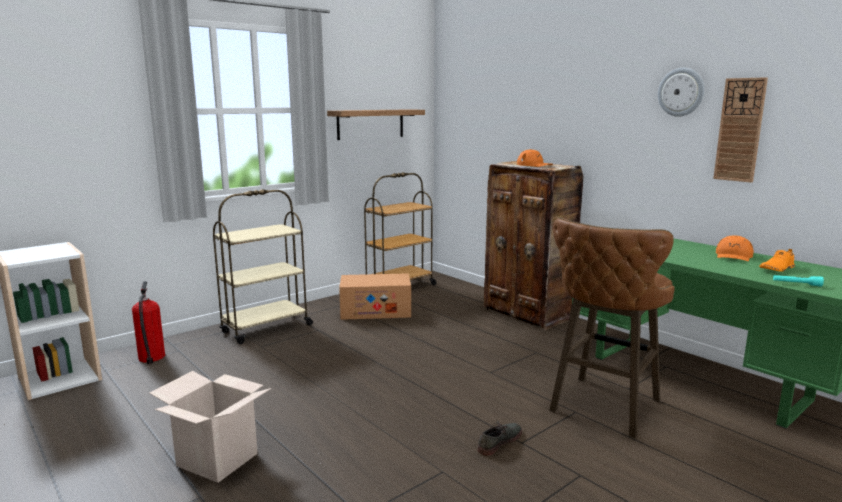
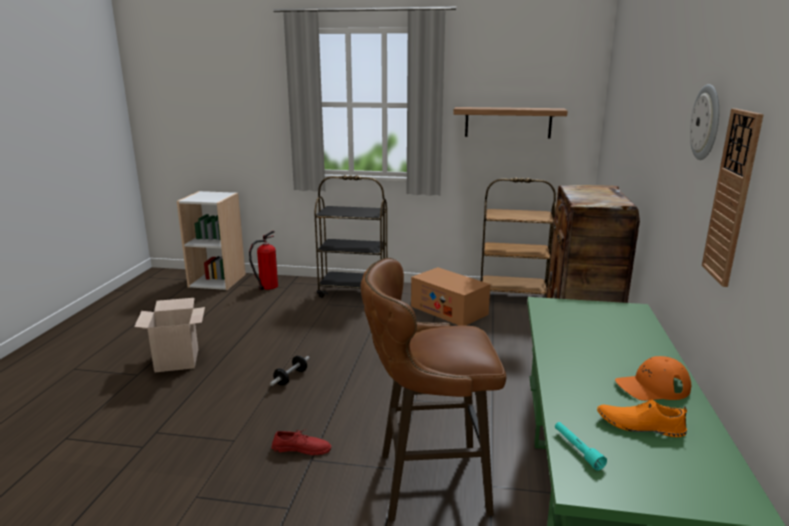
camera: 50 degrees right, 5 degrees up
(266, 329) = (354, 293): beige cart -> black cart
(372, 408) = (291, 378): none -> dumbbell
(499, 441) = (301, 448): grey shoe -> red shoe
(534, 165) = (586, 195): orange cap -> none

